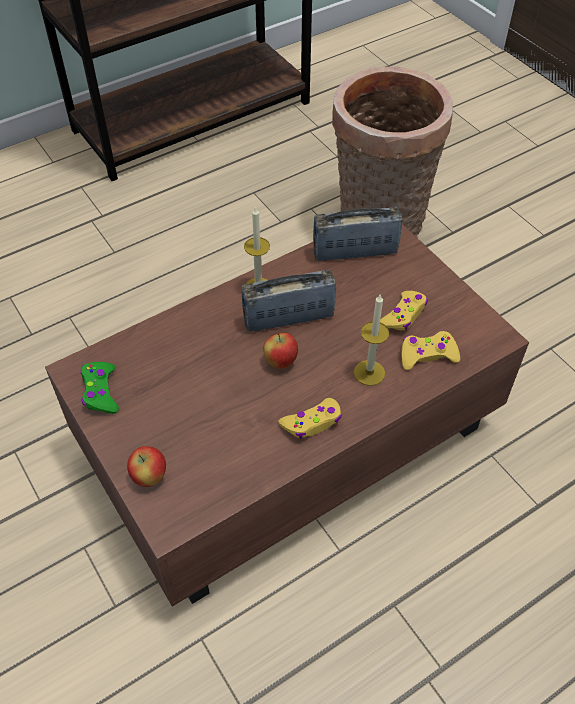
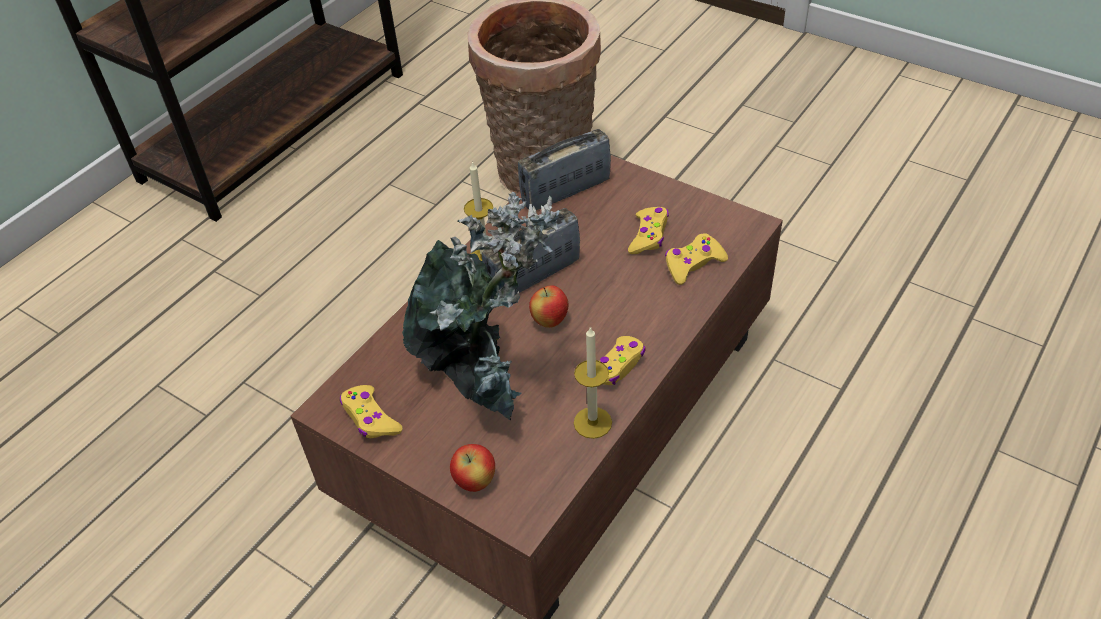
camera: 20 degrees left, 5 degrees down
(100, 392) = (370, 418): green game controller -> yellow game controller
(204, 391) = (485, 377): none -> potted plant
(369, 372) = (645, 300): candle -> candle (592, 422)

